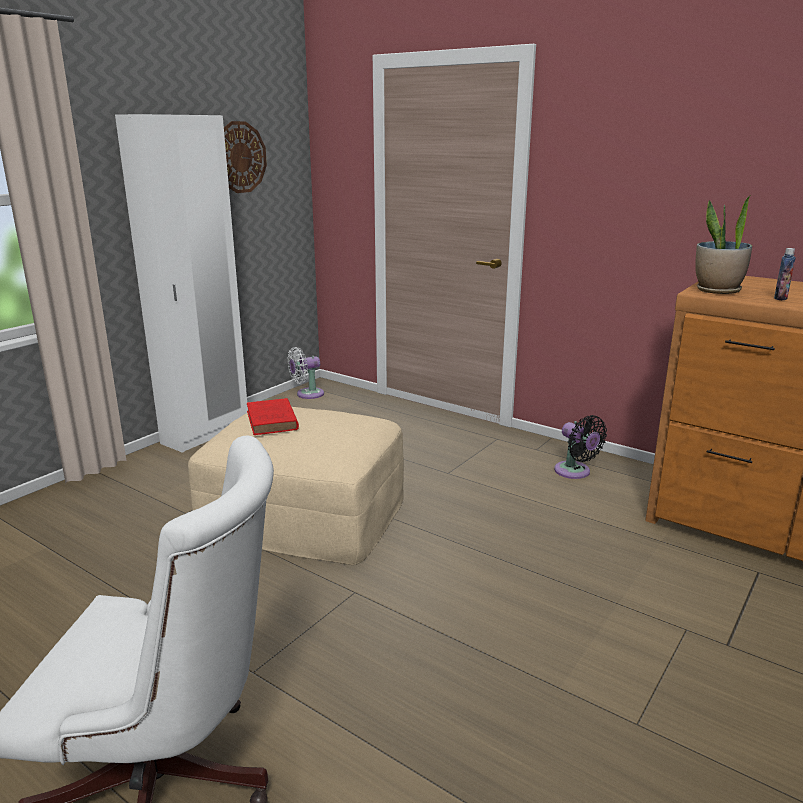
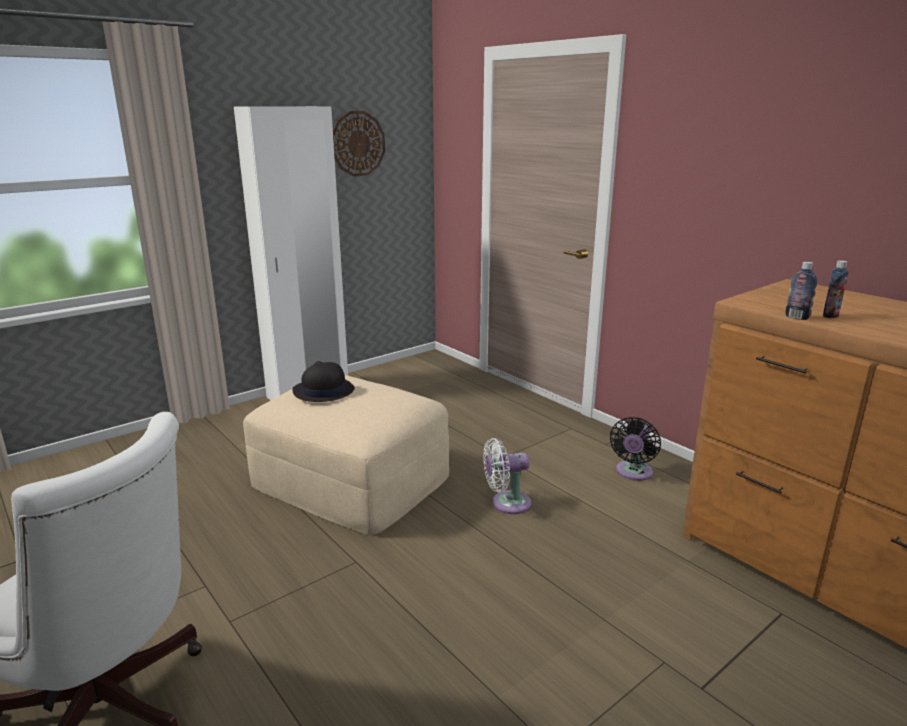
camera: 15 degrees right, 0 degrees up
(272, 421) = (323, 391): red book -> black hat
(307, 394) = (414, 364): white fan -> white fan (506, 503)
(575, 472) = (633, 473): black fan -> black fan turned 45 degrees clockwise
(717, 290) = (765, 301): potted plant -> none
(756, 301) = (797, 317): none -> bottle

